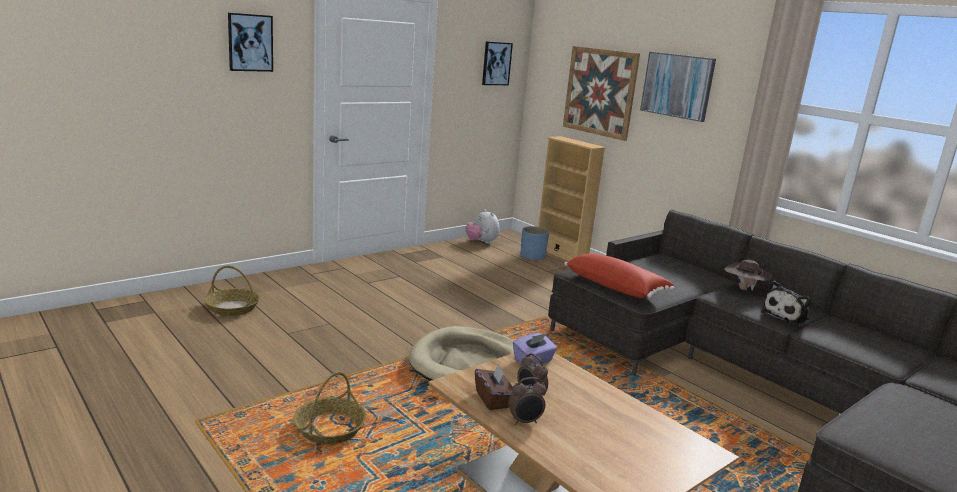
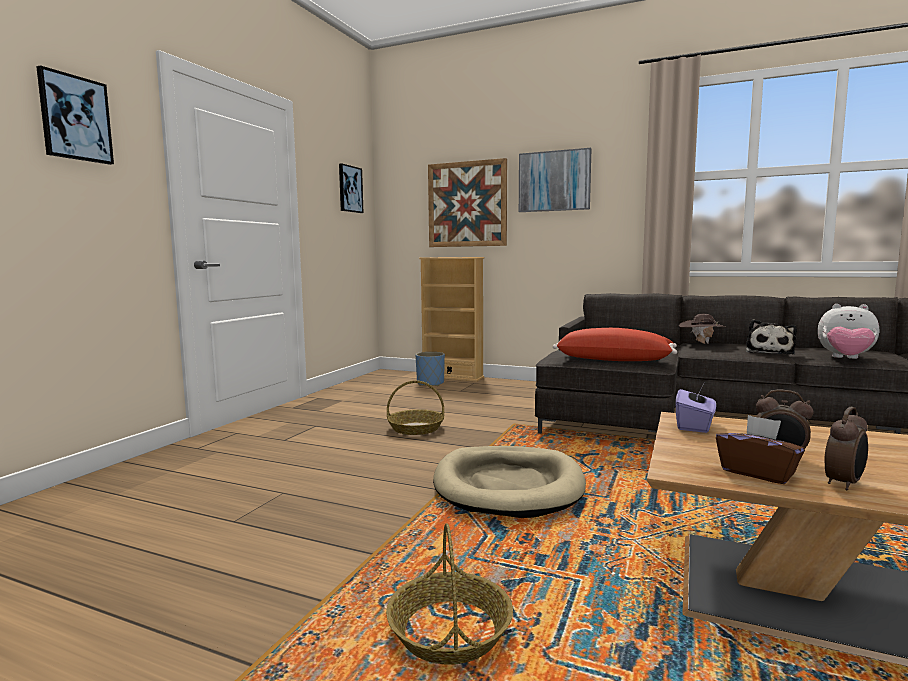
camera: 25 degrees left, 10 degrees down
(232, 308) = (110, 514): basket -> basket (415, 428)
(481, 242) = (366, 382): plush toy -> plush toy (845, 358)

